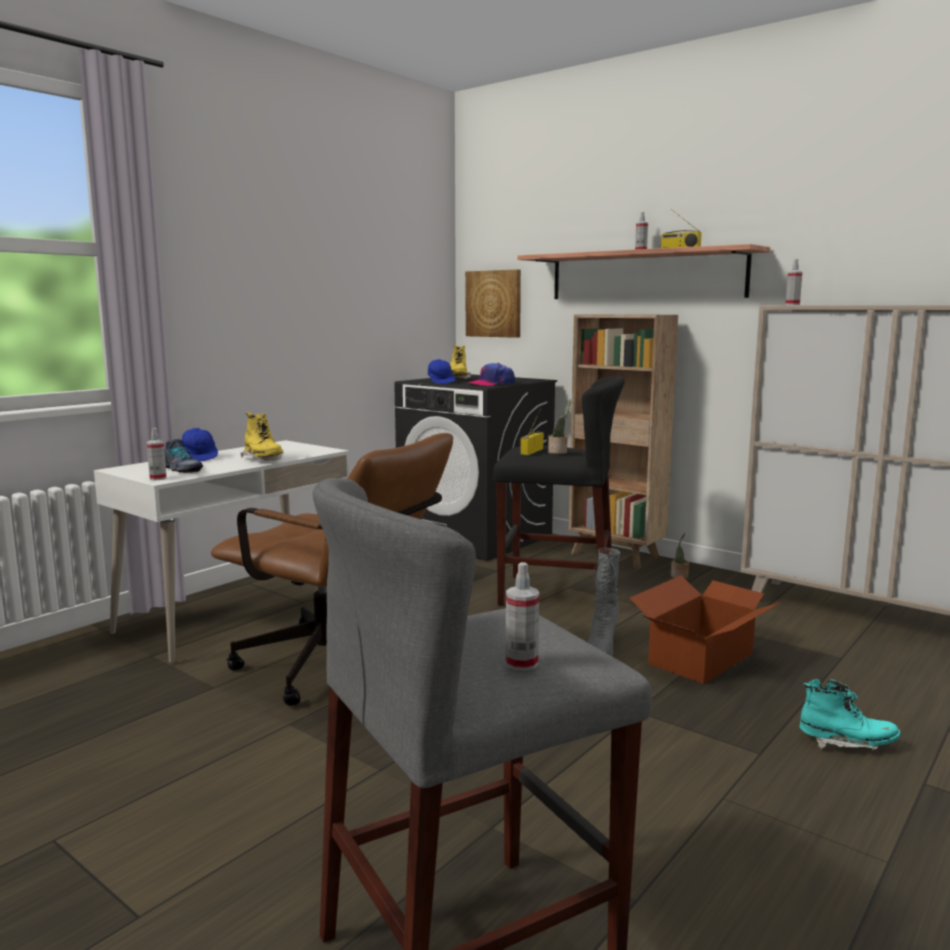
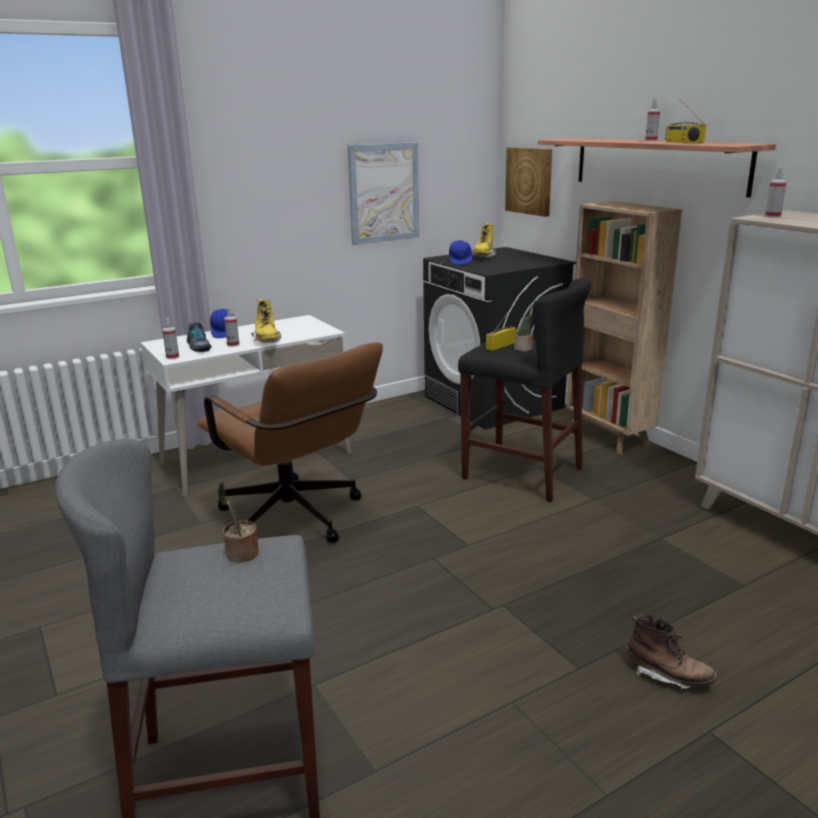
camera: 20 degrees right, 10 degrees up
(352, 310) = (384, 193): none -> picture
(491, 384) = (502, 267): cap -> none
(521, 663) = (221, 599): spray bottle -> spray bottle (233, 344)
(601, 647) = (520, 536): grey boot -> none
(679, 576) = (653, 469): potted plant -> potted plant (240, 555)
(702, 658) = (603, 563): cardboard box -> none
(846, 743) = (668, 676): turquoise boot -> brown boot

